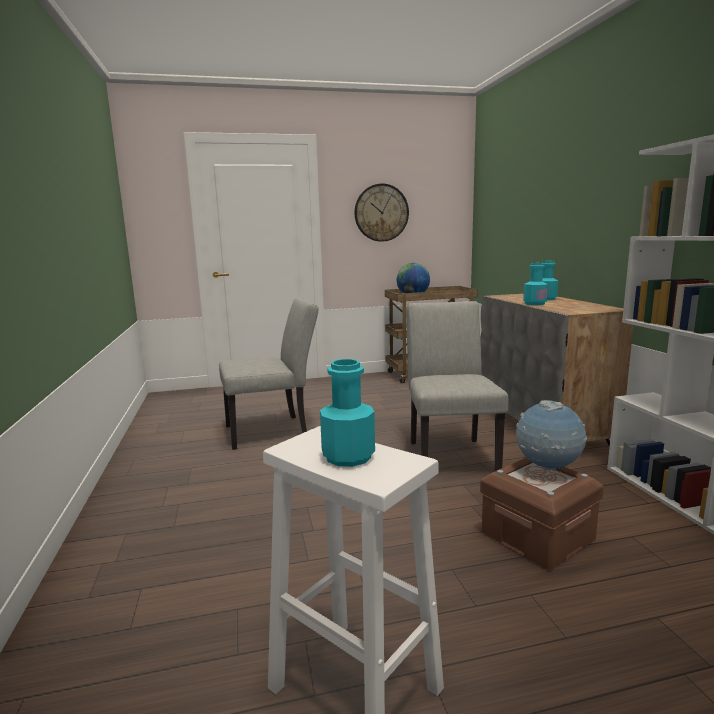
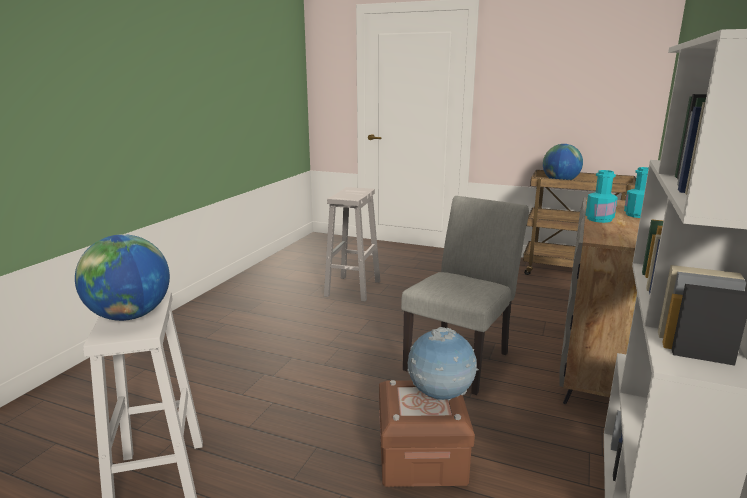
camera: 35 degrees right, 5 degrees up
(273, 431) = (352, 289): grey chair -> white stool
(348, 456) = (130, 316): turquoise bottle -> globe
(381, 213) = (543, 83): wall clock -> none

